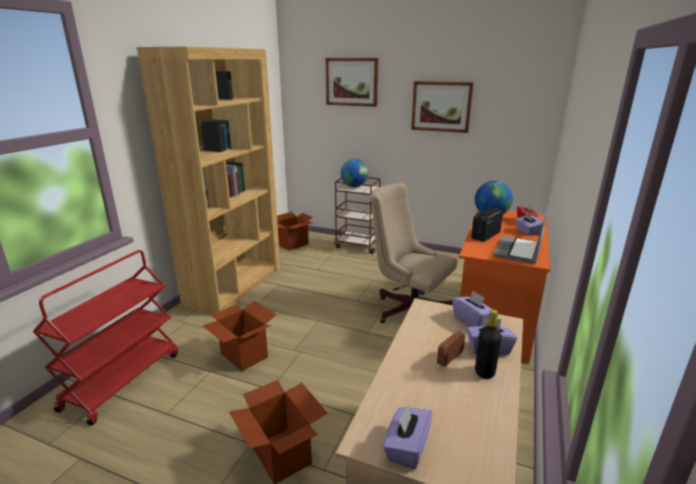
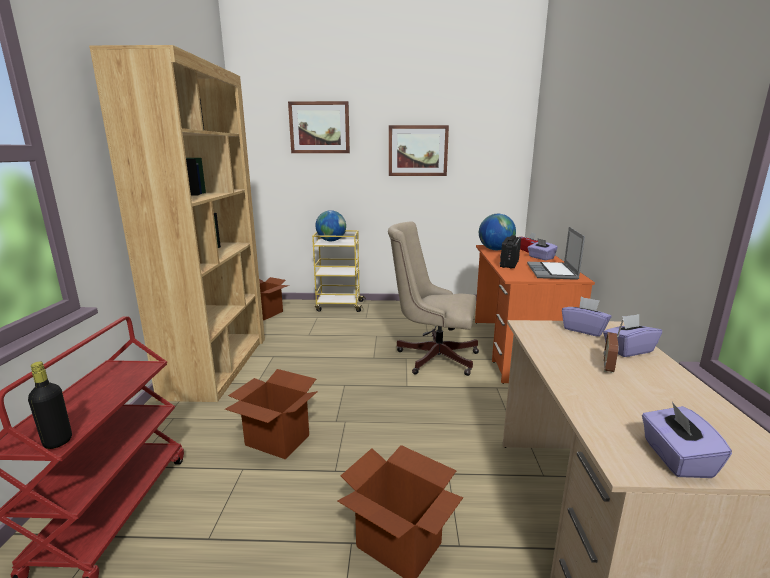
camera: 20 degrees left, 5 degrees down
(357, 245) = (339, 306): brown cart -> yellow cart
(484, 372) = (651, 370): black bottle -> black bottle (58, 441)

